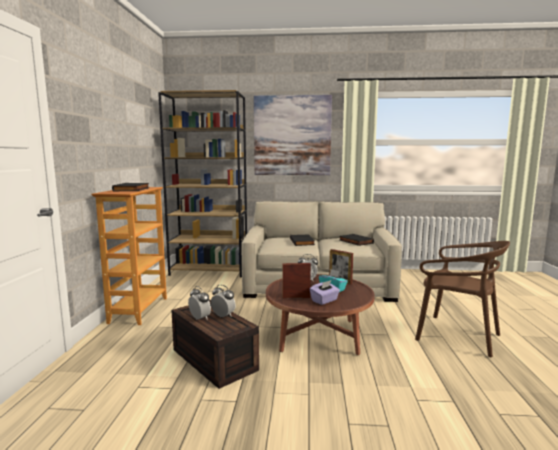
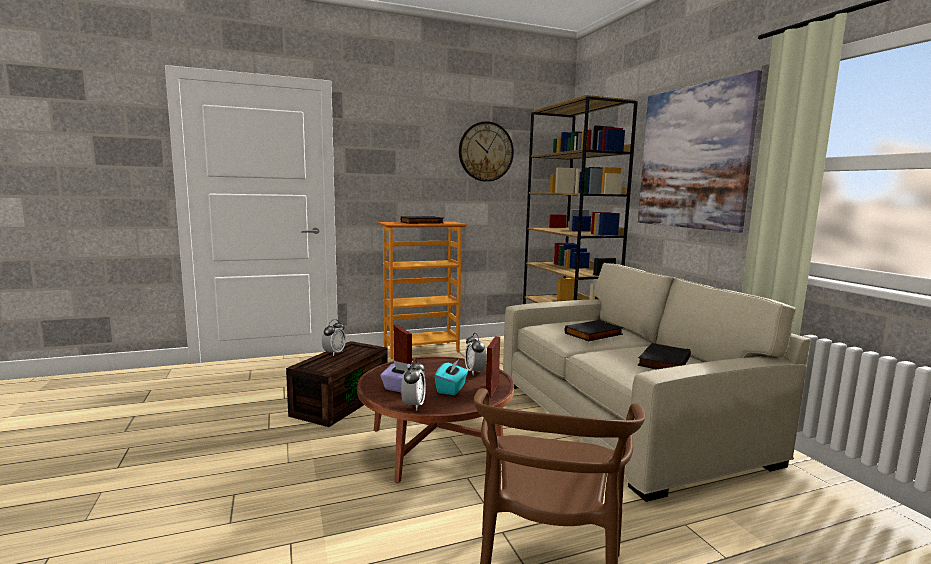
camera: 65 degrees right, 0 degrees up
(136, 122) = (486, 151): none -> wall clock
(223, 316) = (345, 359): alarm clock -> alarm clock (413, 405)

